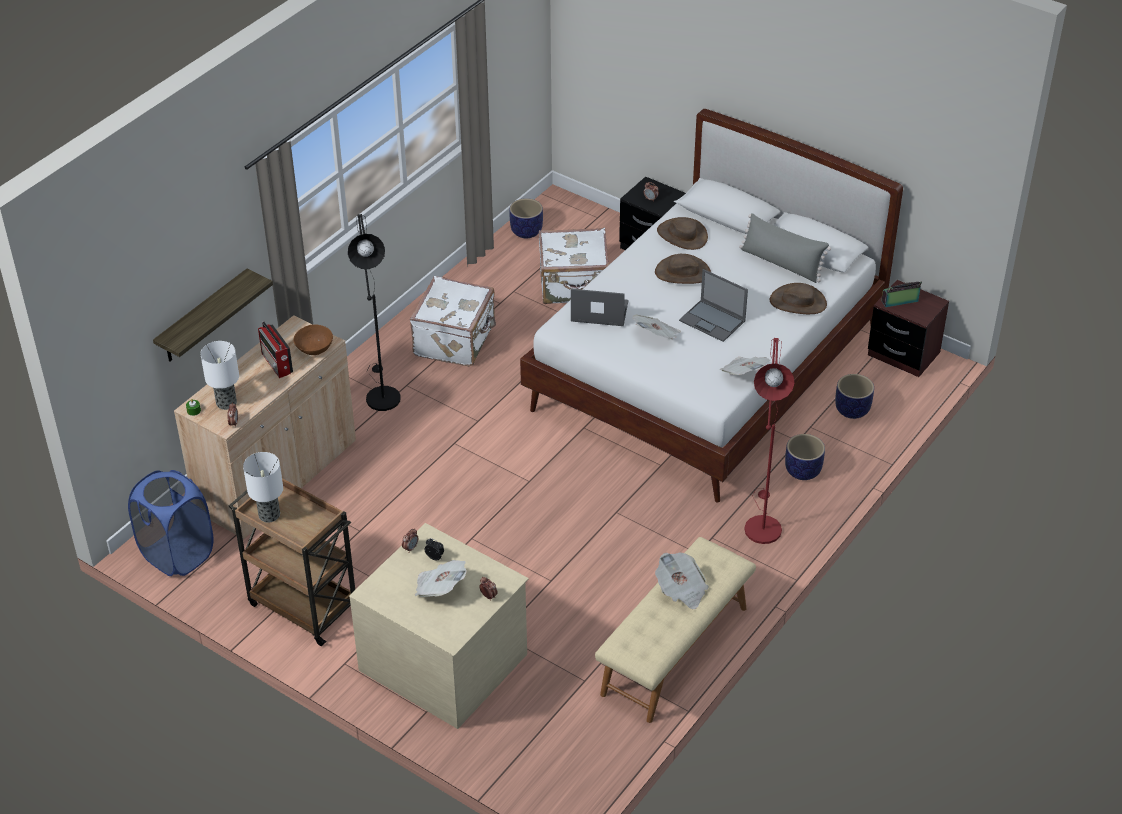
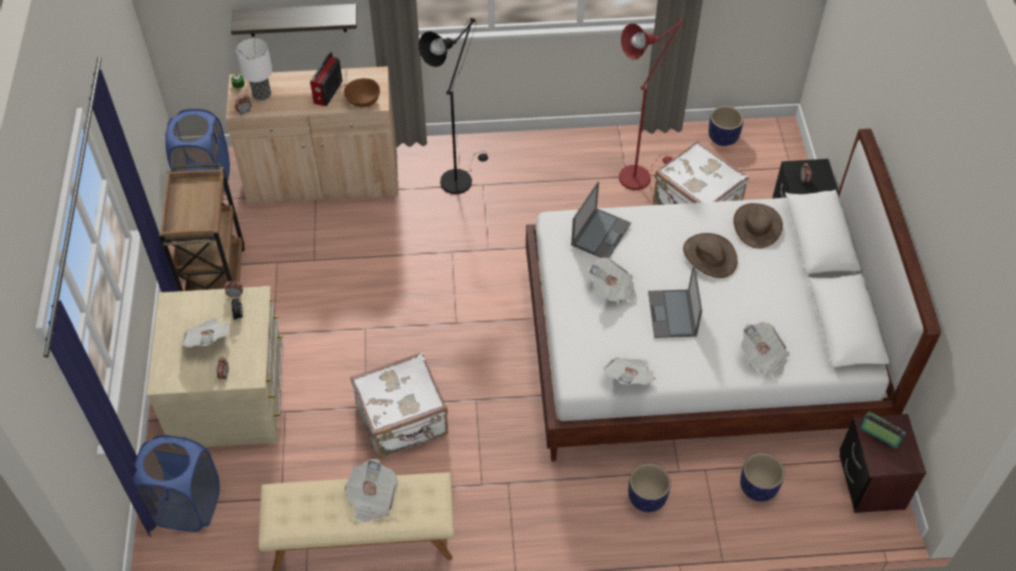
camera: 50 degrees right, 10 degrees up
(269, 515) = (185, 194): table lamp -> none
(456, 340) = (559, 179): white suitcase -> white suitcase (403, 421)
(528, 747) = (186, 506): none -> blue laundry basket
(598, 311) = (601, 233): laptop -> laptop turned 60 degrees clockwise
(761, 524) = (555, 508): red floor lamp -> red floor lamp (639, 174)
(781, 263) = (800, 315): grey pillow -> none
(798, 302) = (763, 358): brown hat -> newspaper

